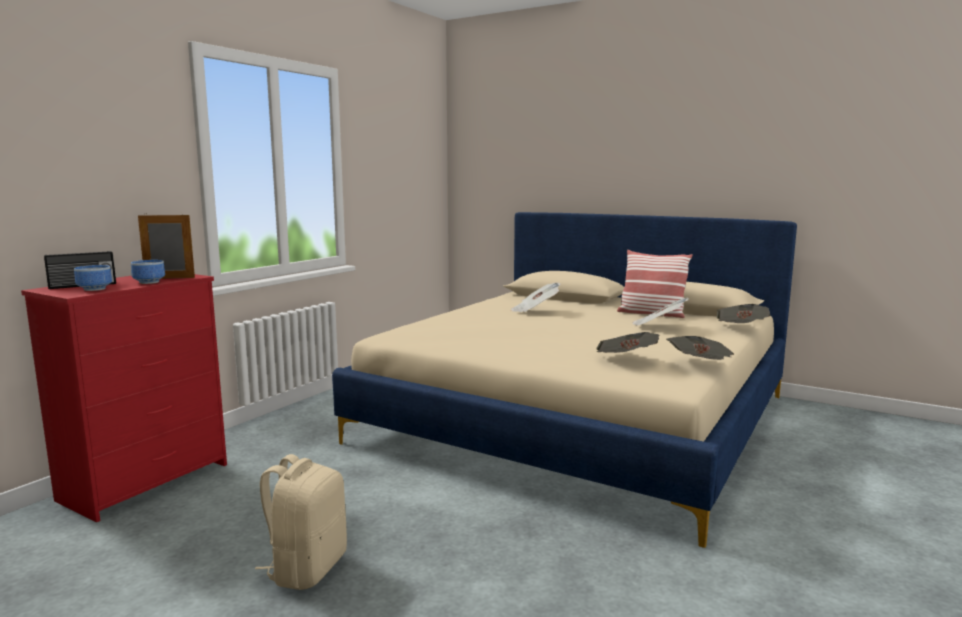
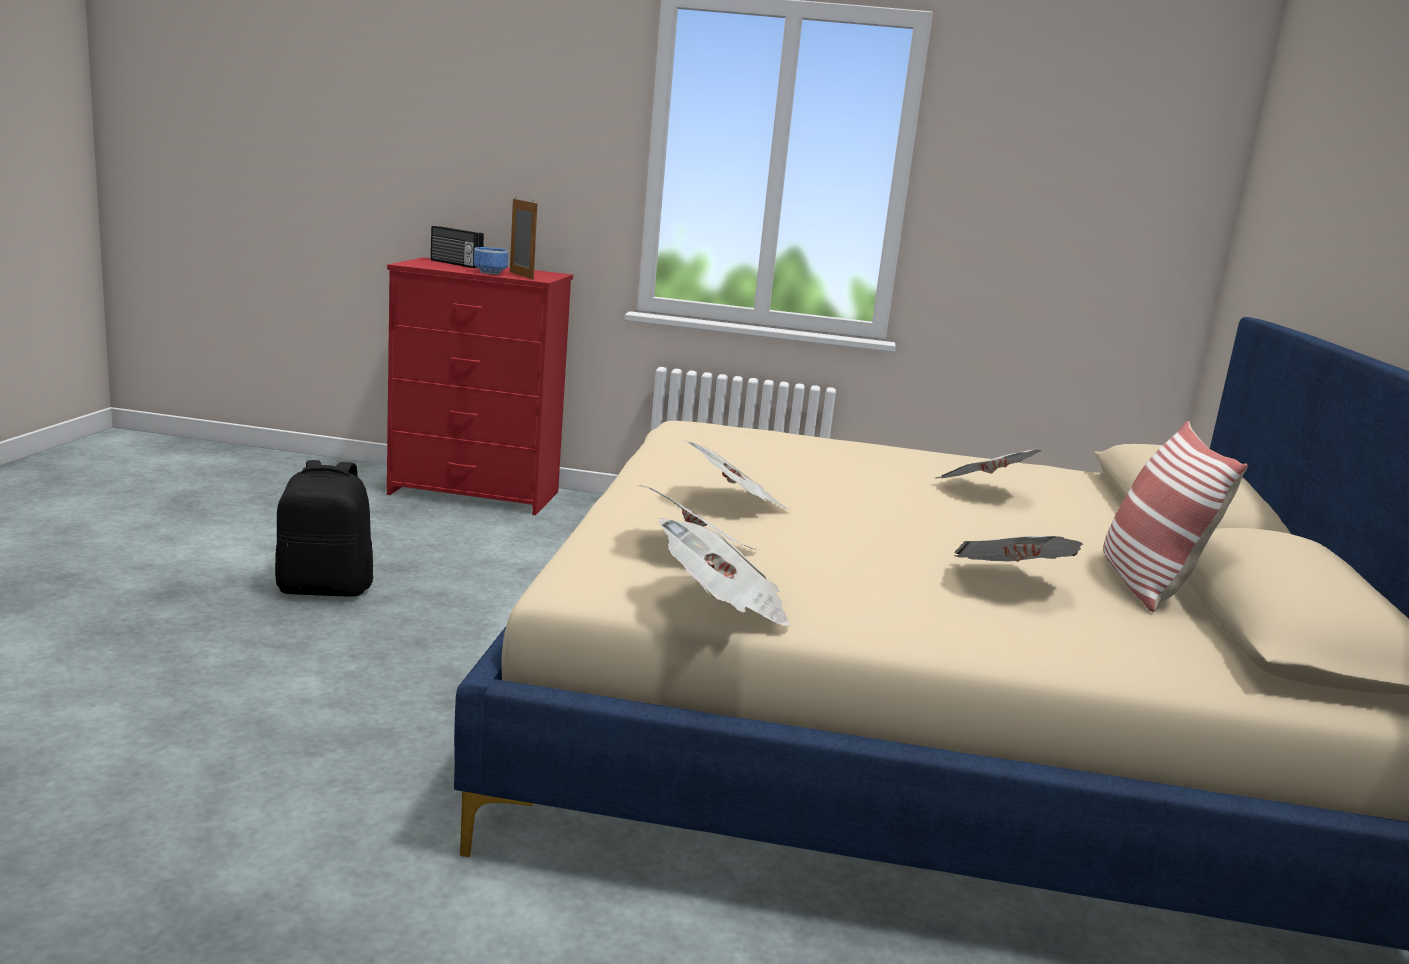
camera: 65 degrees right, 5 degrees up
(95, 289) = (438, 266): bowl -> none
(306, 568) = (326, 588): beige backpack -> black backpack
(741, 328) = (1141, 671): newspaper -> newspaper (735, 503)

